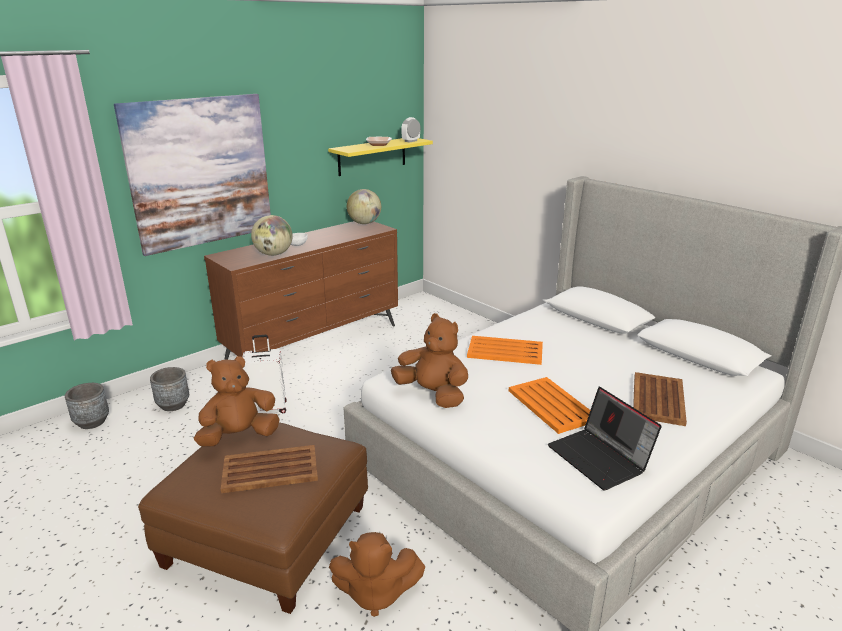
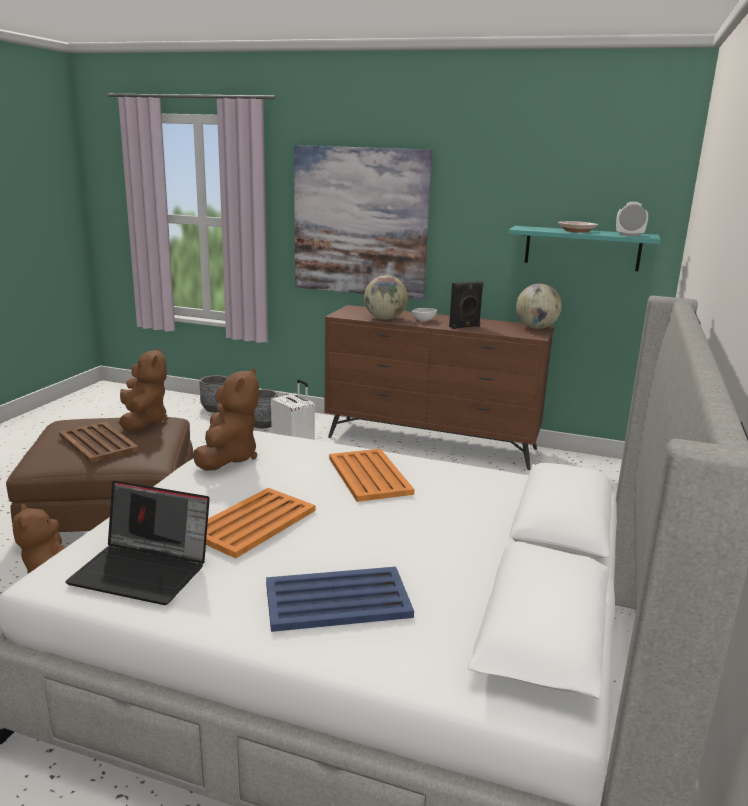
camera: 60 degrees right, 5 degrees down
(239, 436) = (143, 422): brown plush toy -> brown plush toy turned 45 degrees clockwise
(334, 238) = (465, 327): none -> black speaker
(372, 156) = (582, 248): yellow shelf -> turquoise shelf
(600, 458) = (144, 571): laptop -> laptop turned 105 degrees counterclockwise
(658, 399) = (336, 600): brown tray -> blue tray

